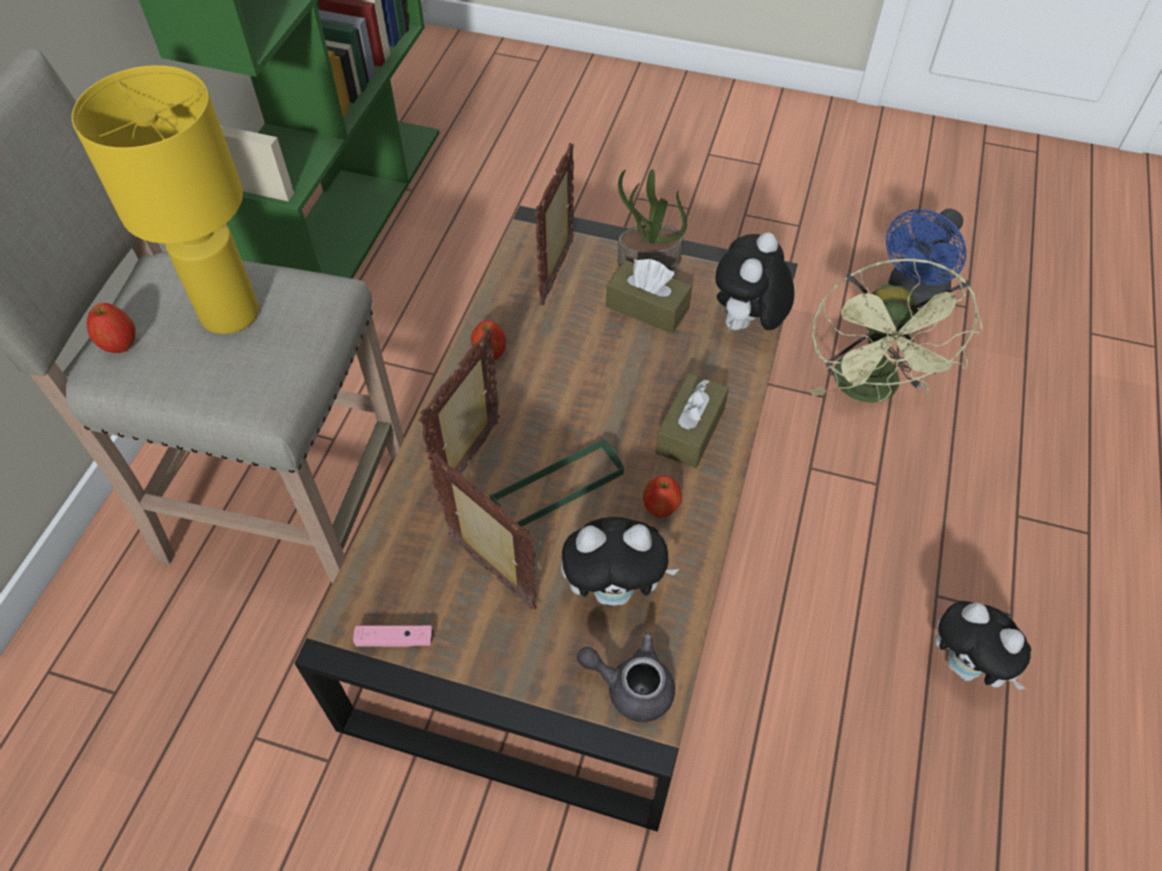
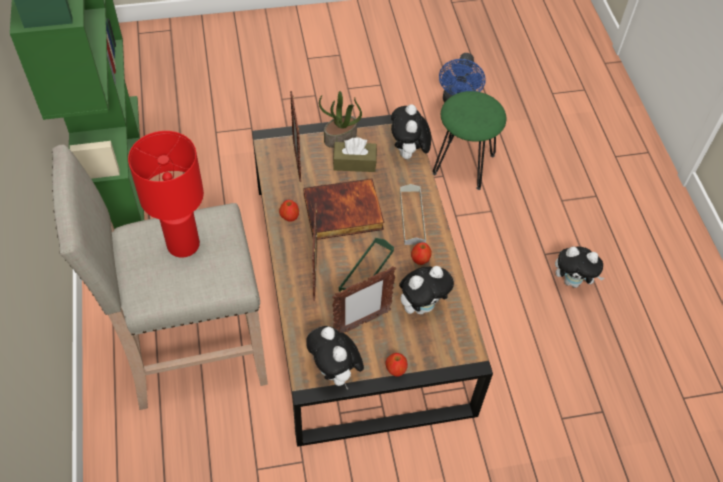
camera: 30 degrees left, 0 degrees up
(120, 343) = (137, 282): apple -> apple (395, 370)
(230, 312) = (183, 244): yellow table lamp -> red table lamp
(395, 640) = (335, 373): pink game controller -> plush toy
(492, 574) = (361, 323): picture frame -> picture frame turned 135 degrees clockwise
(578, 379) = (342, 213): none -> book
(631, 686) = (454, 344): grey teapot -> none
(690, 430) = (412, 217): brown tissue box -> grey tray
(870, 391) = (464, 164): green fan -> green stool

